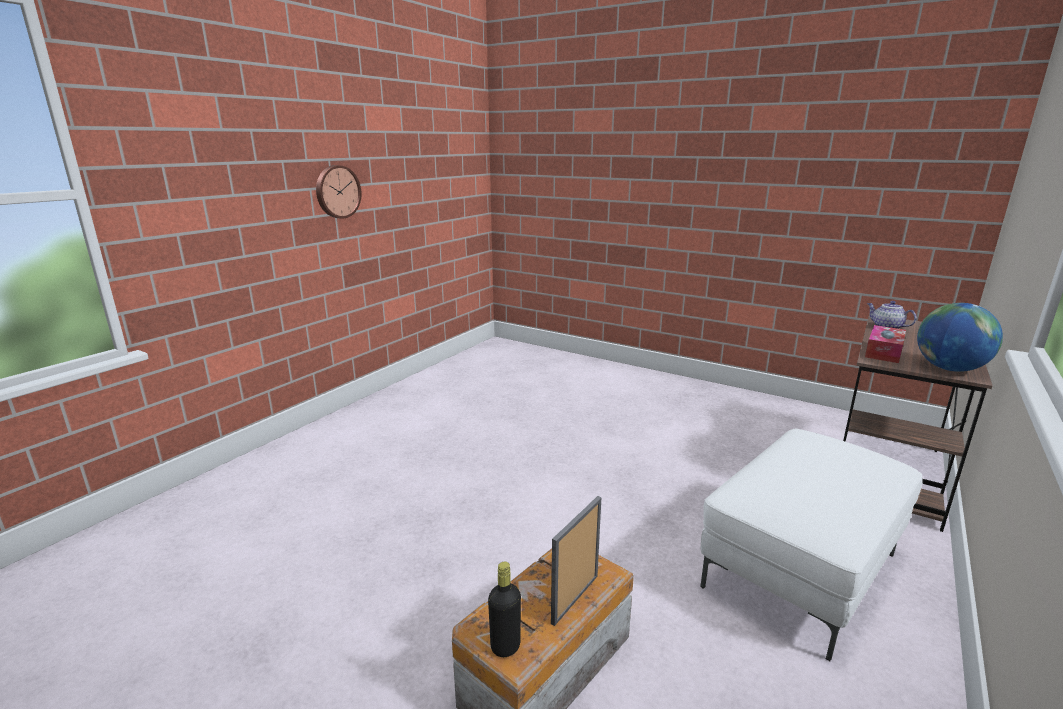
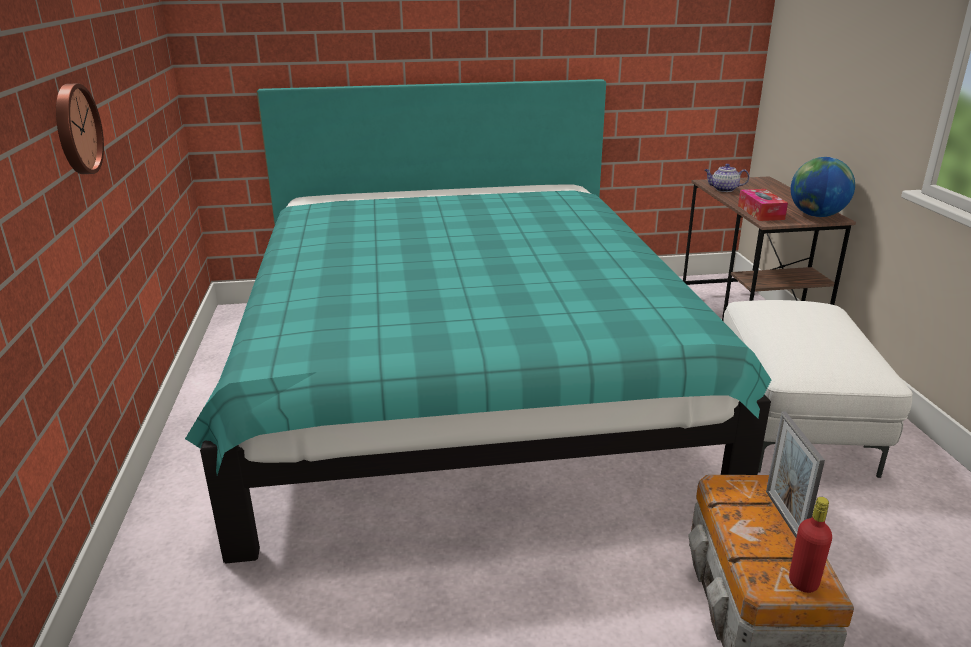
camera: 40 degrees left, 5 degrees up
(505, 646) = (803, 582): black bottle -> red bottle
(565, 426) = (461, 382): none -> turquoise bed

